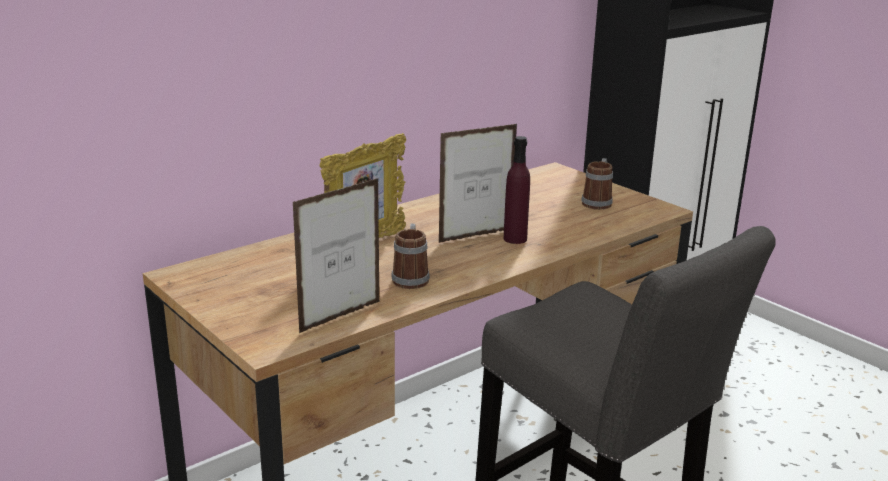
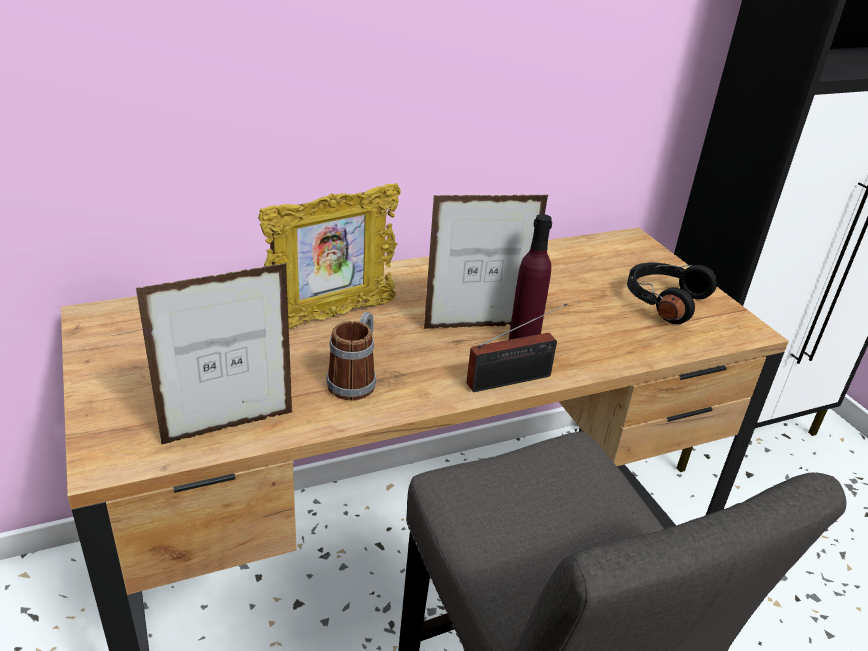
camera: 15 degrees right, 10 degrees up
(522, 260) = (514, 380): none -> radio
(597, 202) = (663, 301): mug -> black headphones

